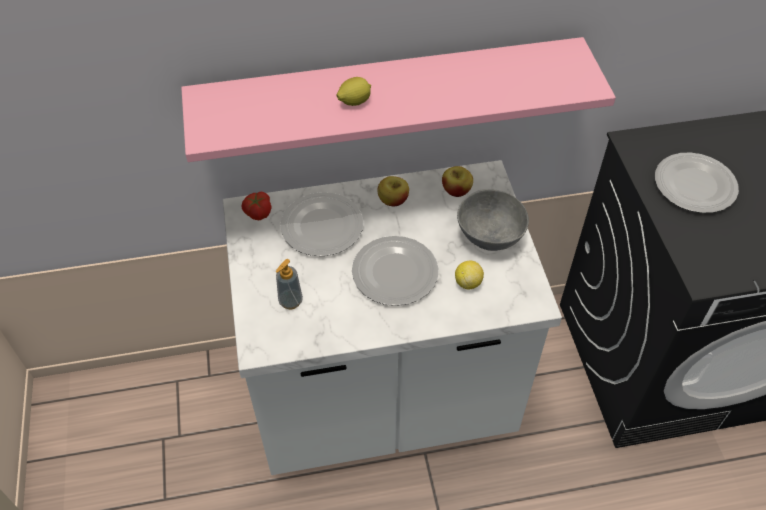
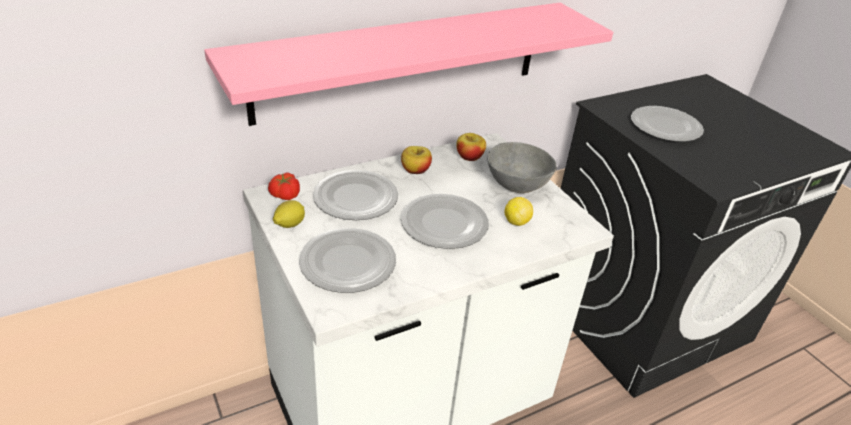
camera: 20 degrees left, 15 degrees down
(290, 301) = (349, 262): soap dispenser -> plate
(354, 102) = (389, 47): lemon -> lemon (289, 224)

